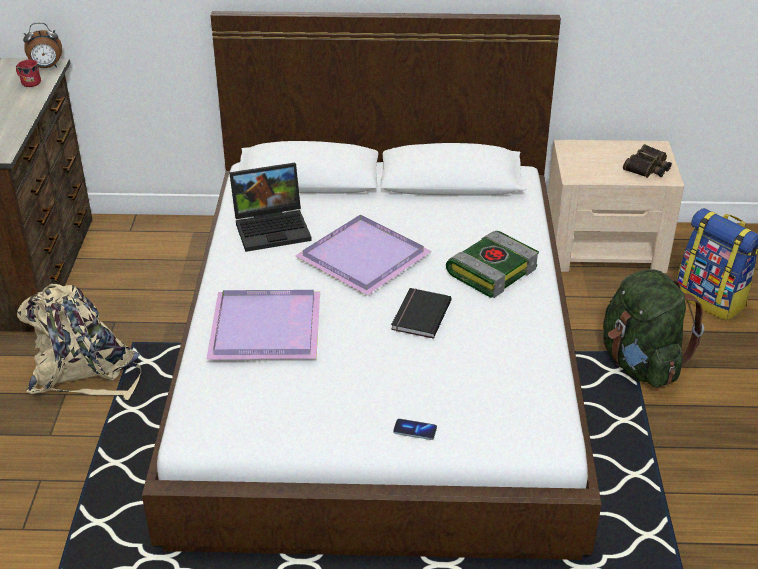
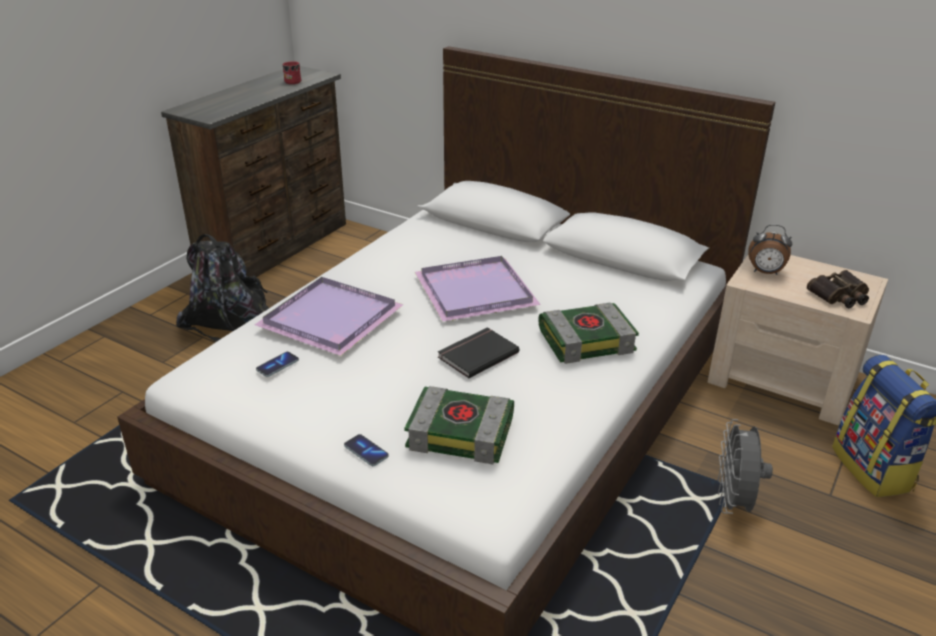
camera: 30 degrees right, 5 degrees down
(46, 67) = (316, 75): alarm clock -> alarm clock (765, 272)
(84, 372) = (232, 326): beige backpack -> black backpack
(266, 388) = (277, 365): none -> phone
(273, 227) = (424, 247): laptop -> none
(471, 385) = (462, 432): none -> book
(640, 364) = (734, 503): green backpack -> grey fan

